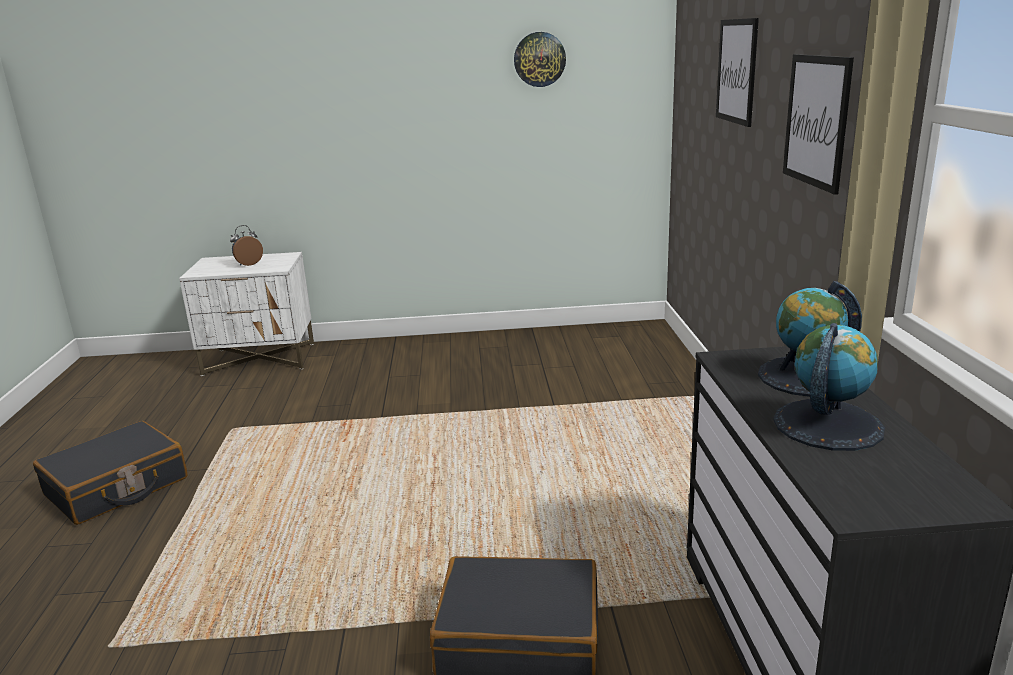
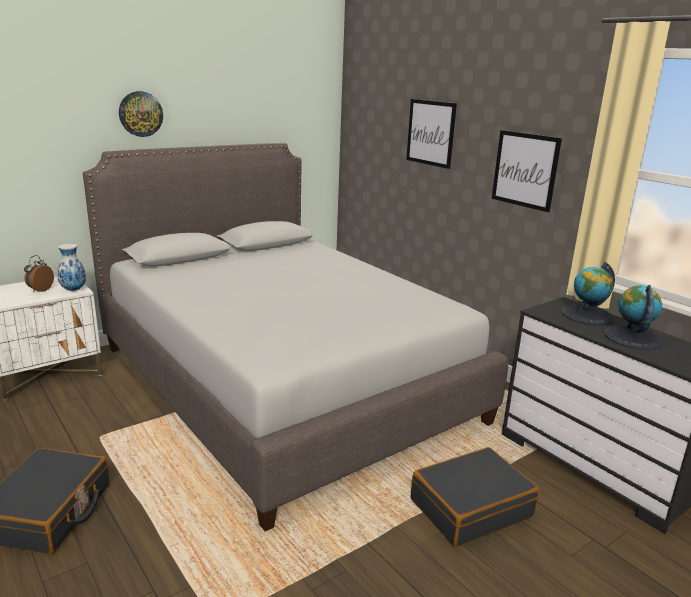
camera: 35 degrees left, 0 degrees up
(275, 267) = (73, 290): none -> vase
(470, 416) = (283, 382): none -> grey bed
(539, 59) = (260, 113): wall clock -> wall clock (140, 114)

